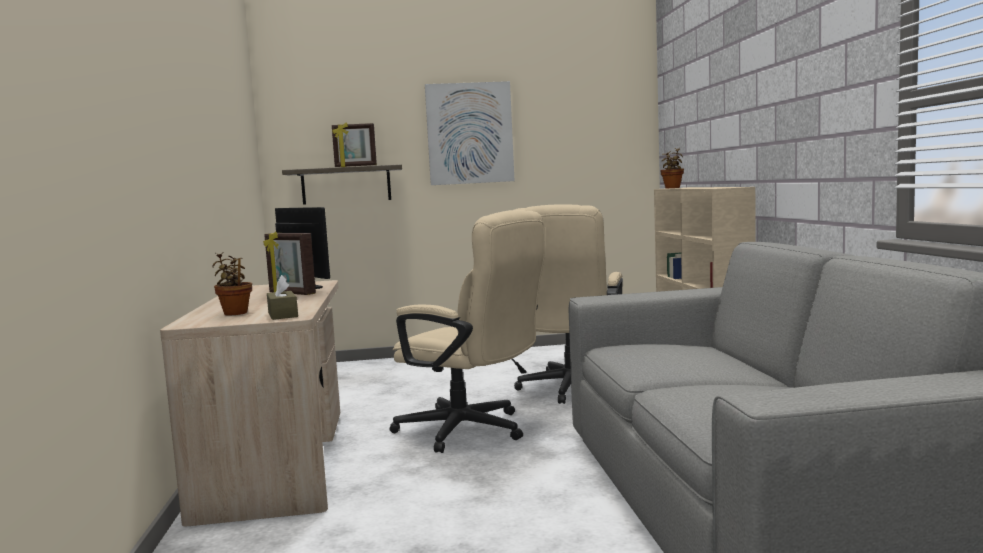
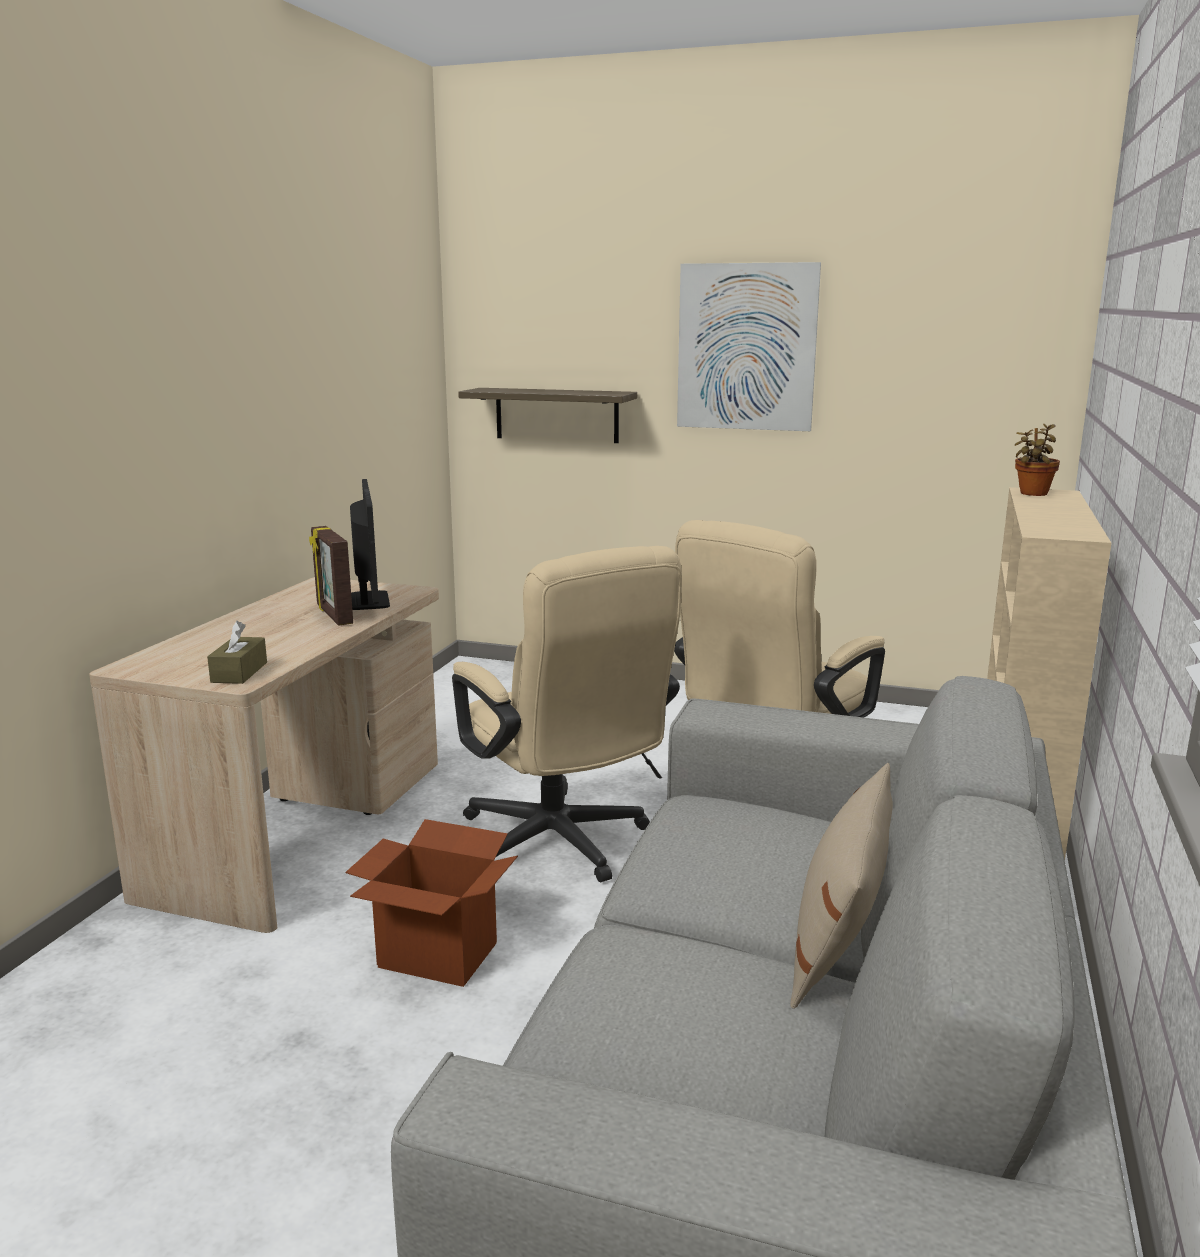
camera: 25 degrees right, 10 degrees up
(235, 313) = (208, 652): potted plant -> none
(355, 166) = (562, 392): picture frame -> none
(458, 492) = (437, 955): none -> cardboard box
(755, 371) = (841, 931): none -> beige pillow

